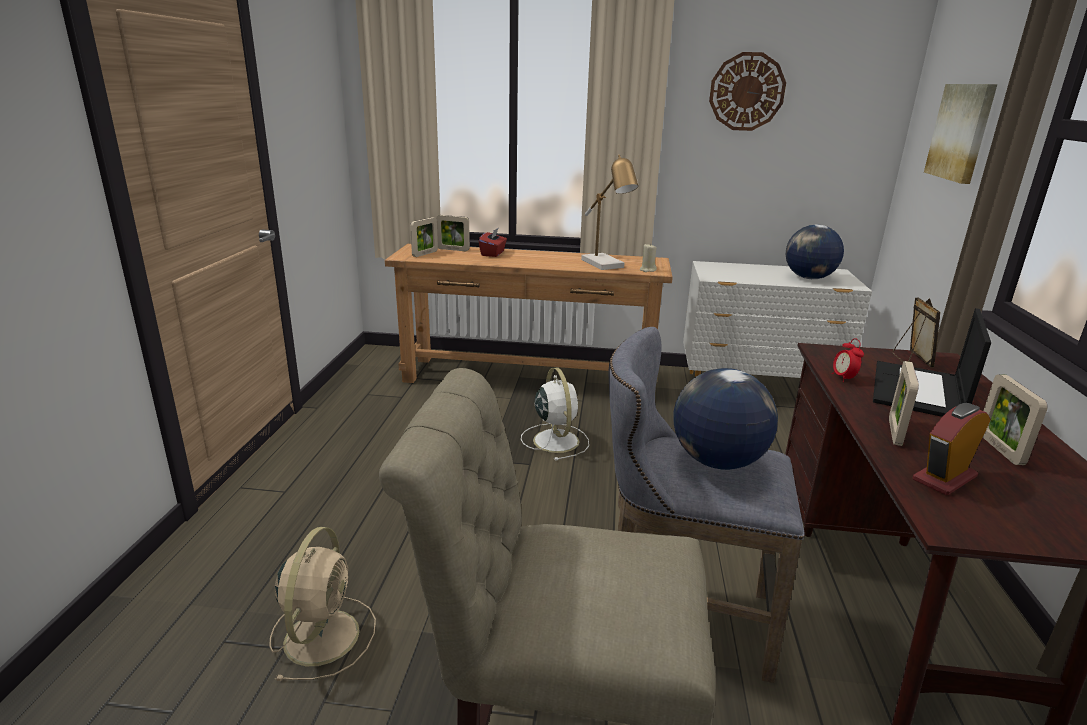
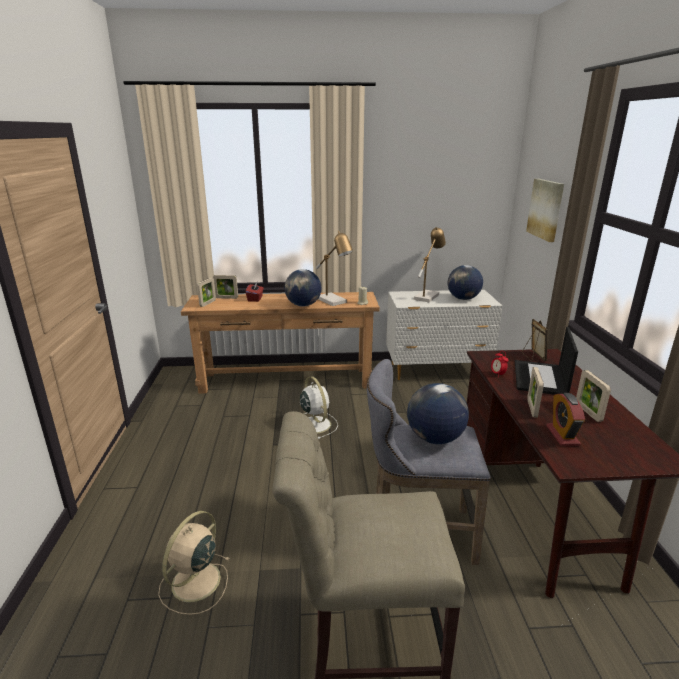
camera: 10 degrees left, 0 degrees up
(323, 634) = (194, 583): beige fan -> beige fan turned 150 degrees counterclockwise
(558, 266) = (303, 305): none -> globe
(747, 92) = (414, 182): wall clock -> none
(752, 270) = (427, 296): none -> table lamp
(944, 478) = (562, 435): alarm clock -> alarm clock turned 45 degrees counterclockwise

